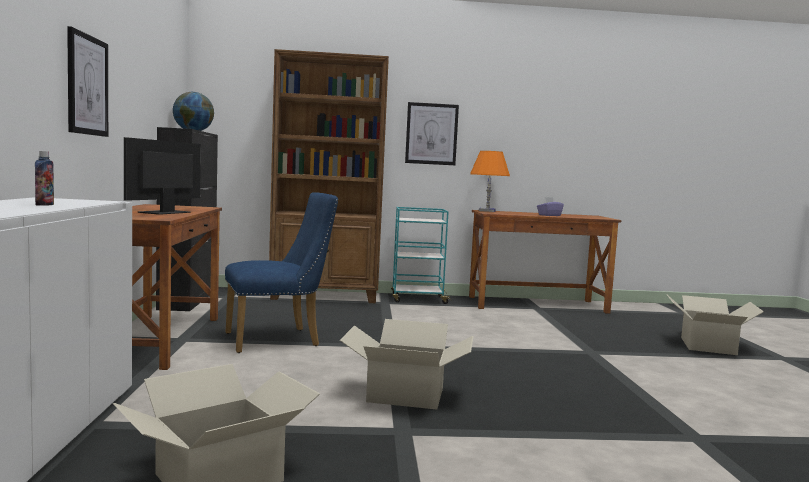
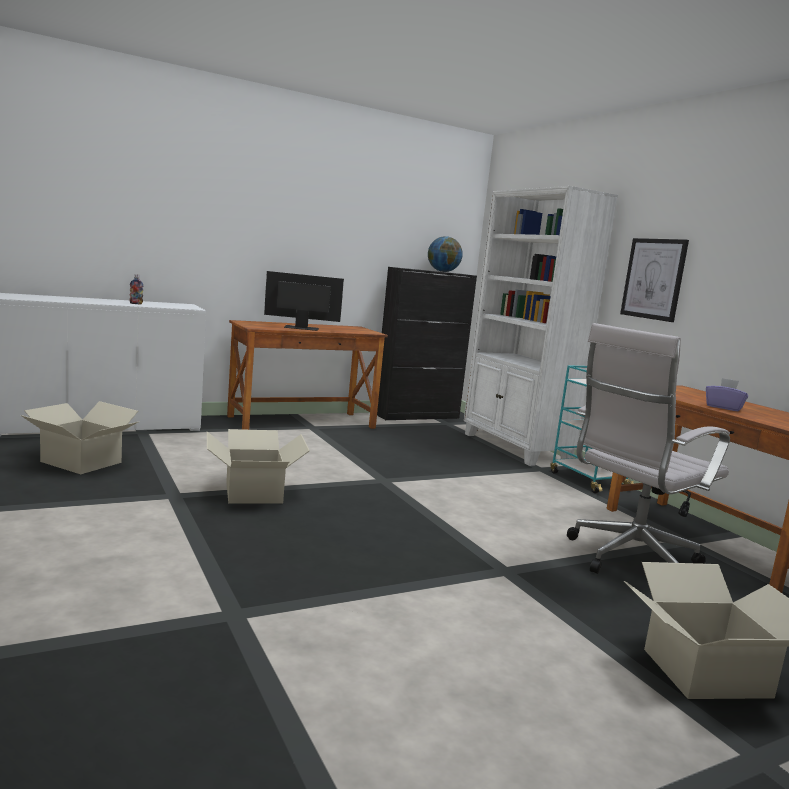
camera: 65 degrees right, 5 degrees up
(87, 85) = (275, 236): picture -> none
(279, 340) = (347, 448): blue chair -> none
(325, 296) = (515, 448): brown bookcase -> white bookcase
(487, 211) = (682, 389): orange table lamp -> none
(569, 325) = (628, 560): none -> white office chair

